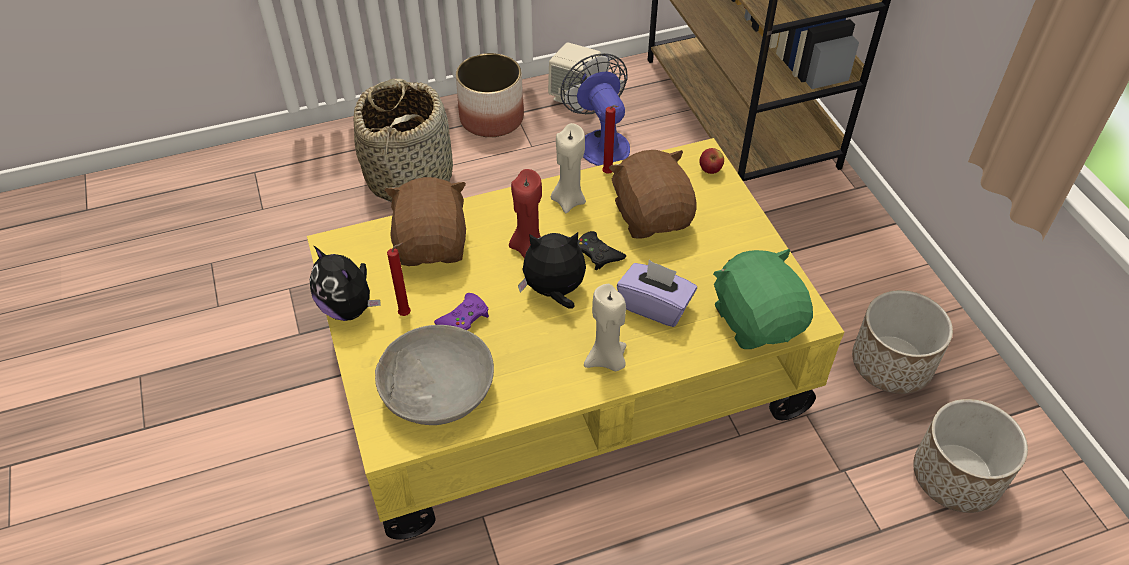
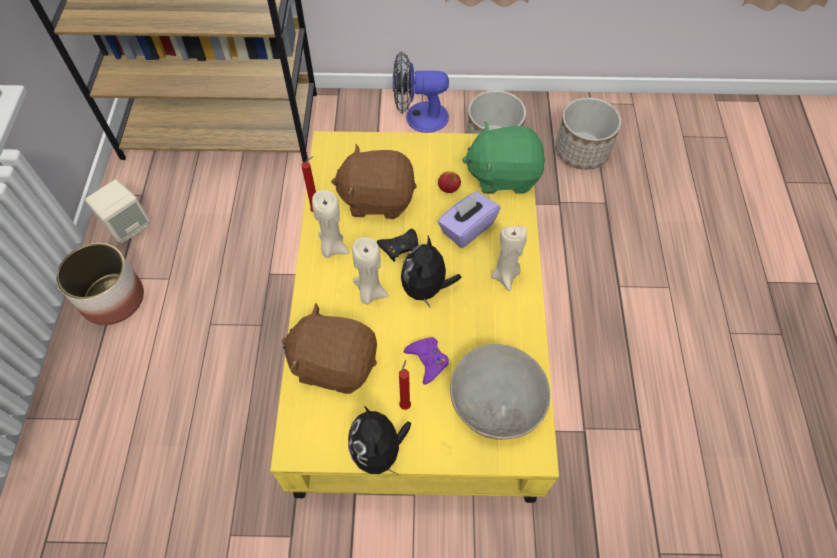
camera: 70 degrees left, 10 degrees up
(349, 308) = (379, 451): plush toy -> plush toy turned 105 degrees clockwise
(410, 178) = (147, 389): basket -> none
(527, 246) = (370, 292): red candle -> beige candle
(600, 142) = (196, 227): fan -> fan (418, 117)
(710, 170) = (347, 146): apple -> apple (448, 189)

